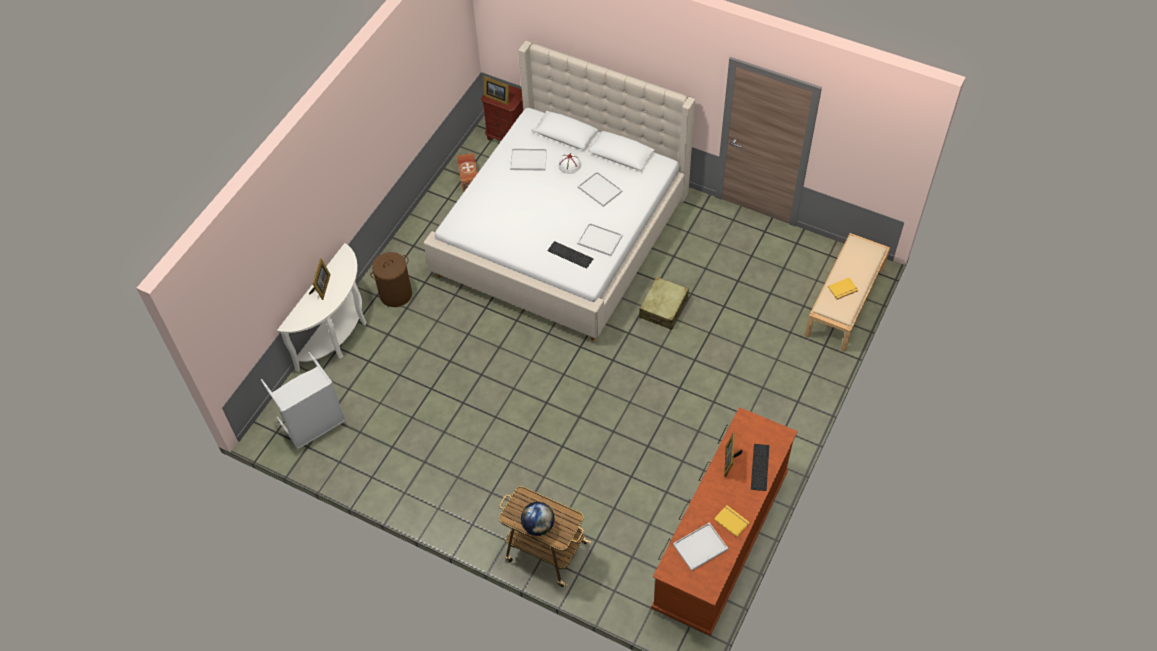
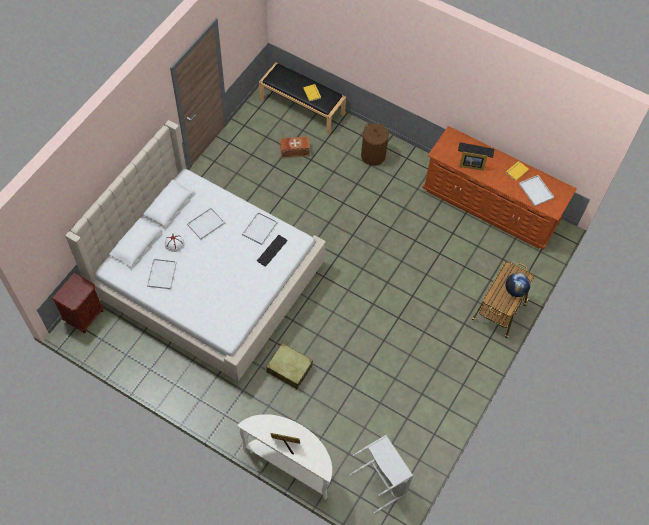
camera: 90 degrees left, 5 degrees up
(396, 294) = (252, 414): brown laundry basket -> brown laundry basket (373, 155)
(469, 178) = (128, 350): brown storage box -> brown storage box (294, 151)
(497, 97) = (76, 296): picture frame -> none
(663, 308) = (293, 217): beige suitcase -> beige suitcase (289, 369)
(845, 302) = (302, 106): beige bench -> black bench

